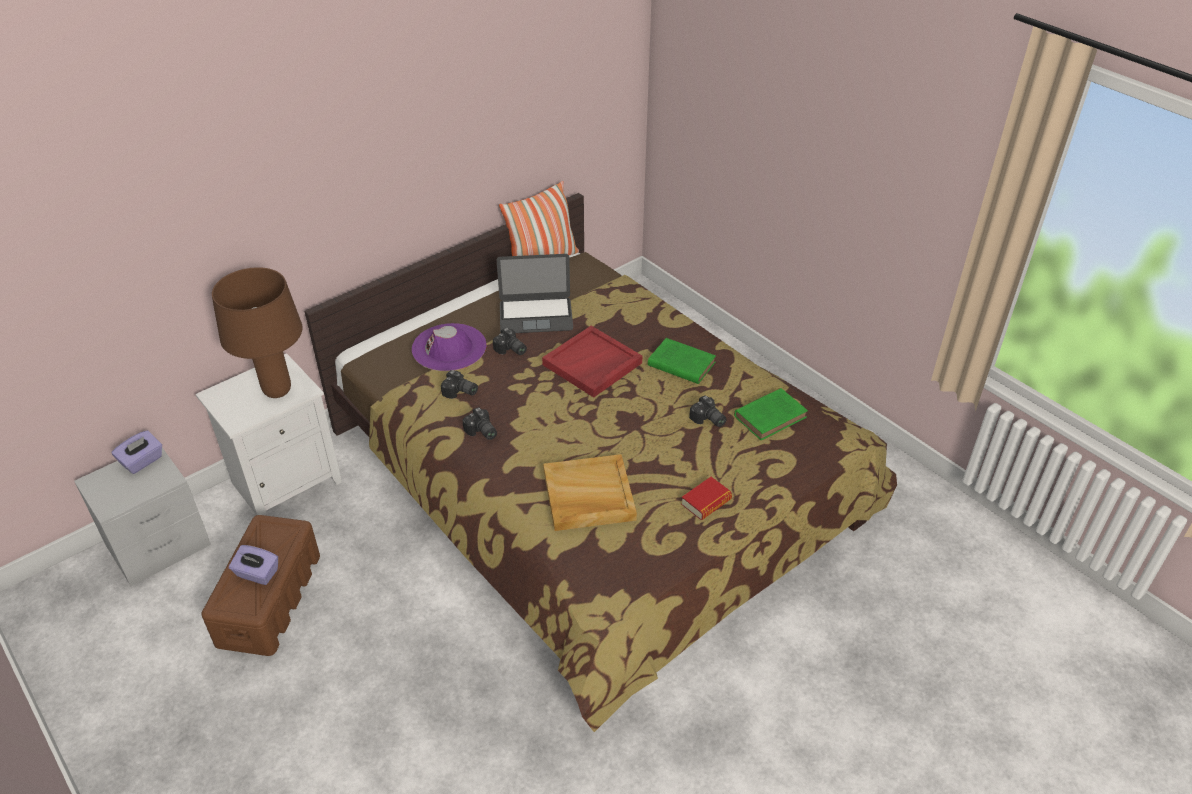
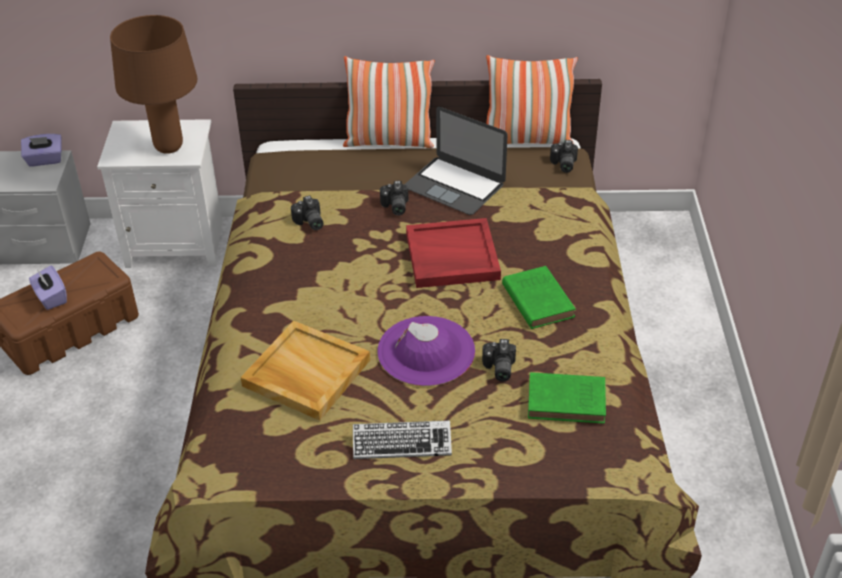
camera: 40 degrees right, 0 degrees up
(443, 307) = (389, 141): none -> pillow
(449, 347) = (346, 178): purple hat -> purple hat (426, 351)
(481, 432) = (285, 266): camera -> camera (562, 164)
(706, 502) = (402, 444): book -> keyboard

